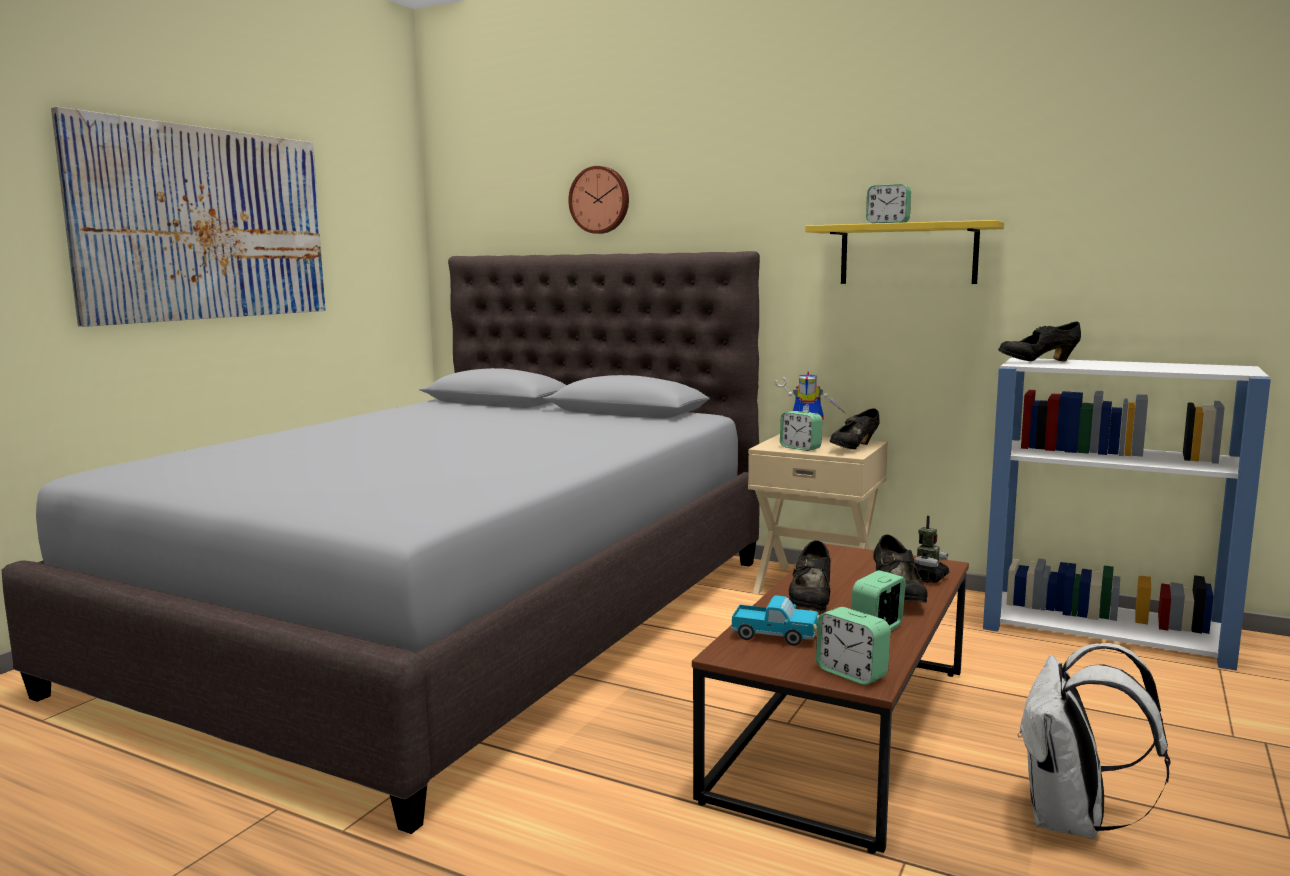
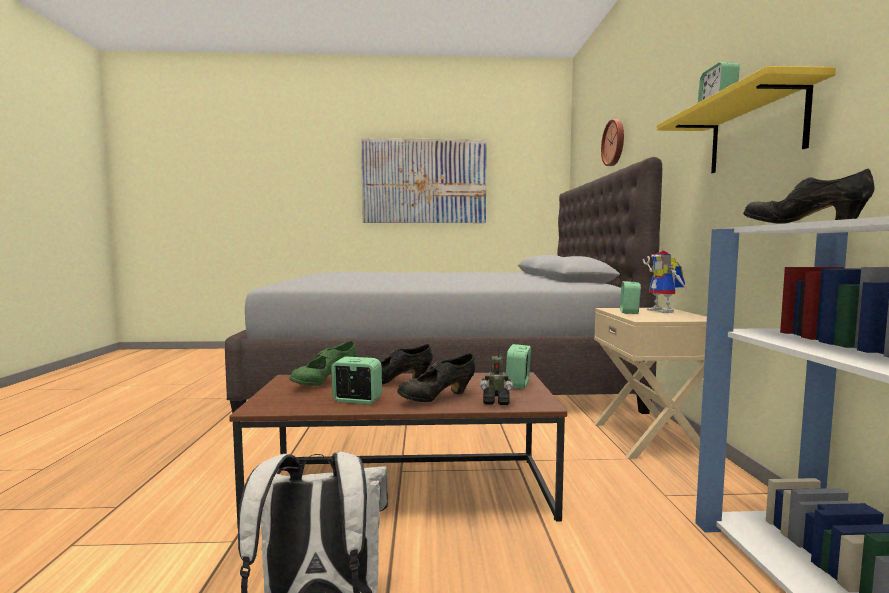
camera: 60 degrees right, 5 degrees down
(775, 636) = (324, 382): toy truck -> green shoe
(851, 673) = (271, 402): alarm clock -> alarm clock (518, 384)
(854, 448) = (667, 318): black shoe -> none

